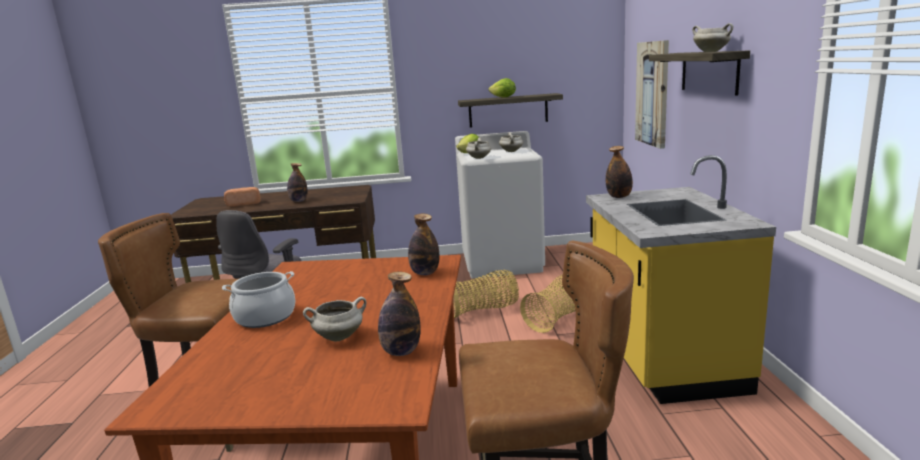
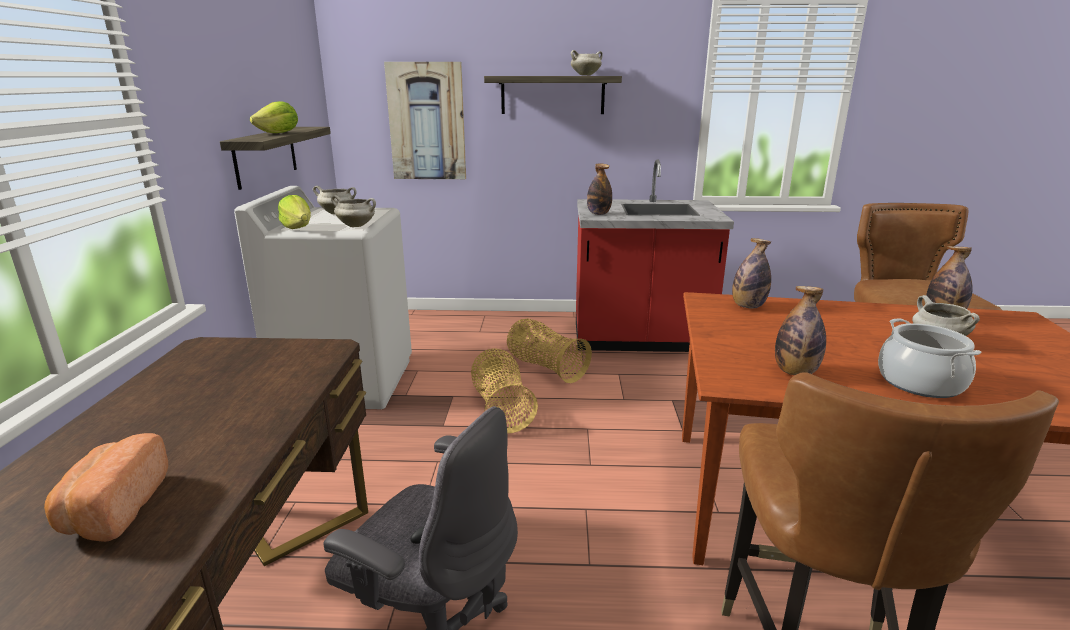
camera: 85 degrees left, 5 degrees up
(298, 201) = (234, 411): bottle -> bottle (795, 372)
(662, 357) = (640, 339): yellow counter -> red counter

